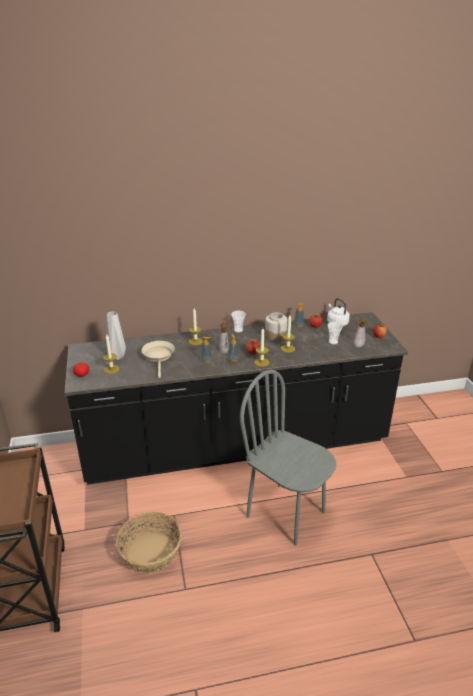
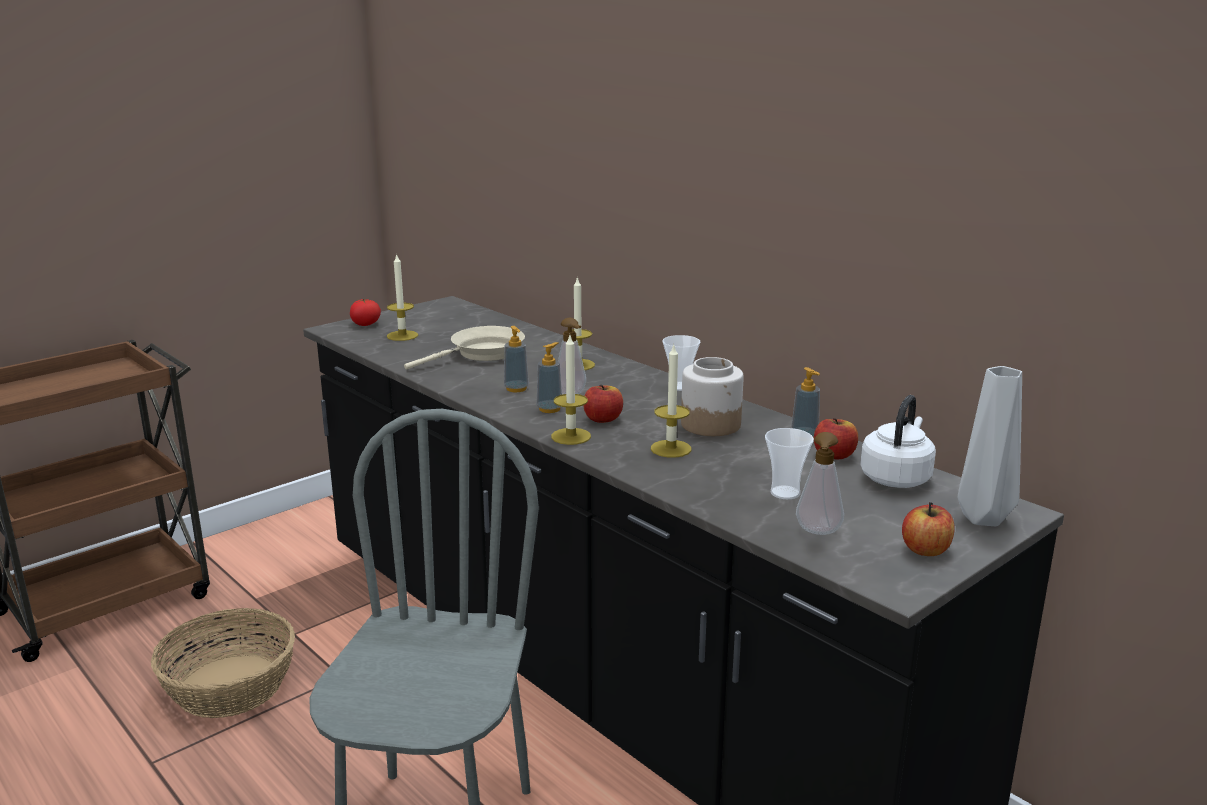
camera: 60 degrees right, 10 degrees down
(118, 356) = (449, 329): grey vase -> grey vase (986, 519)

